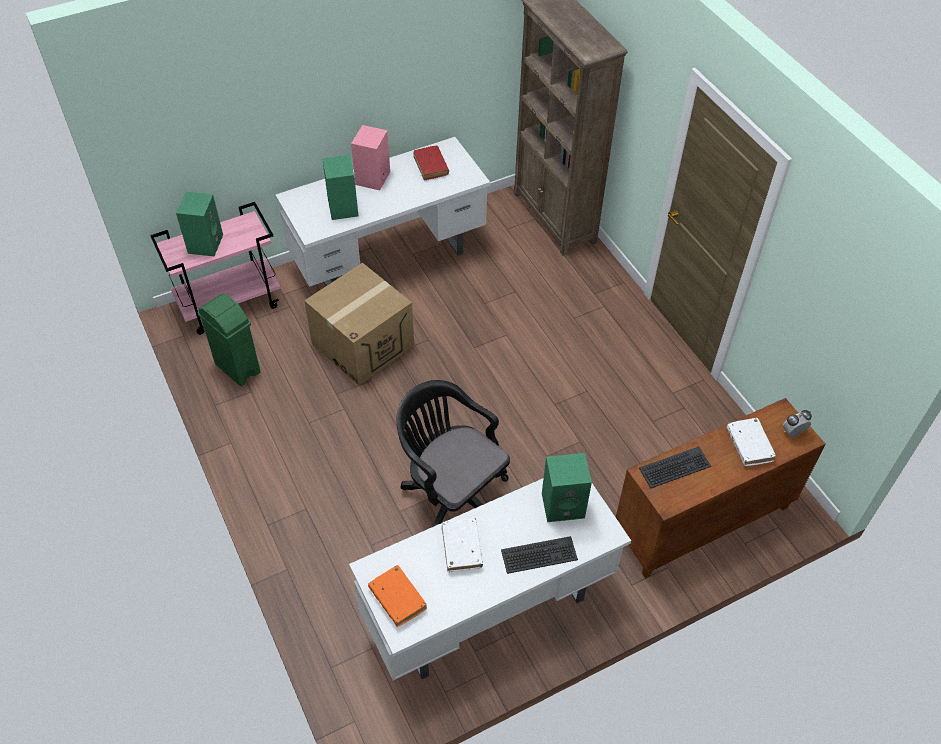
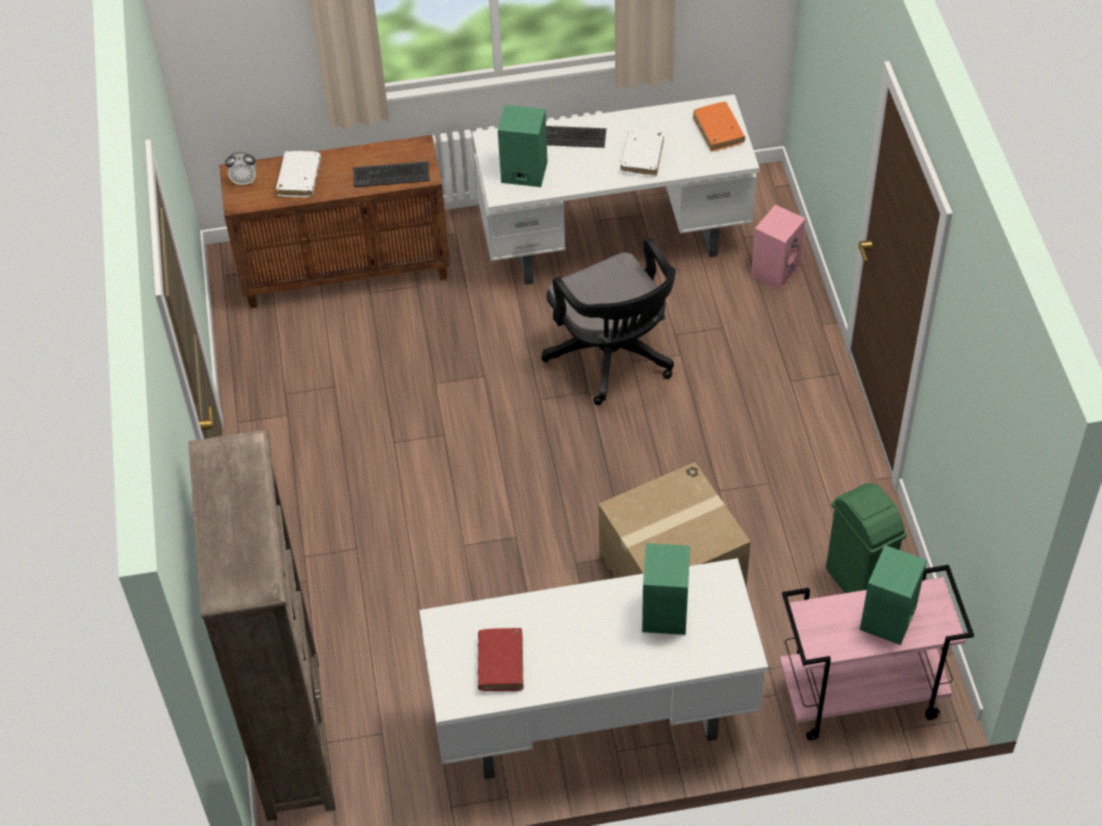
camera: 160 degrees left, 0 degrees up
(373, 179) = (602, 660): pink speaker -> pink speaker (775, 269)

